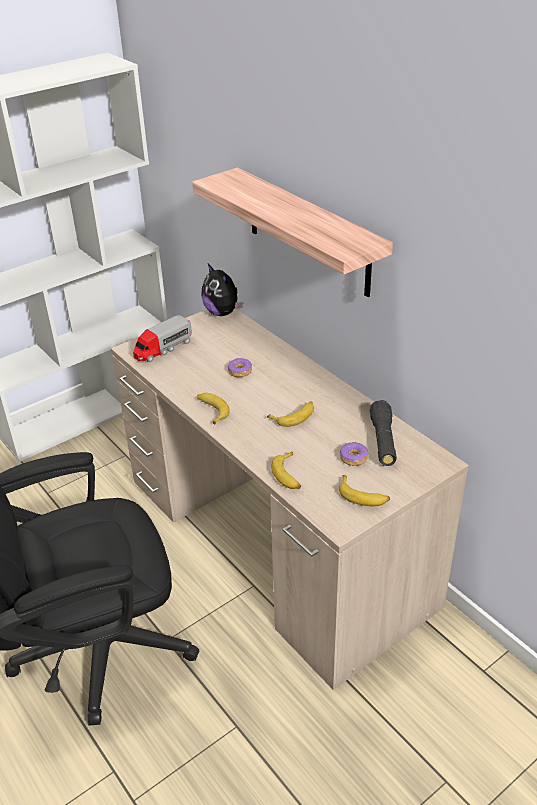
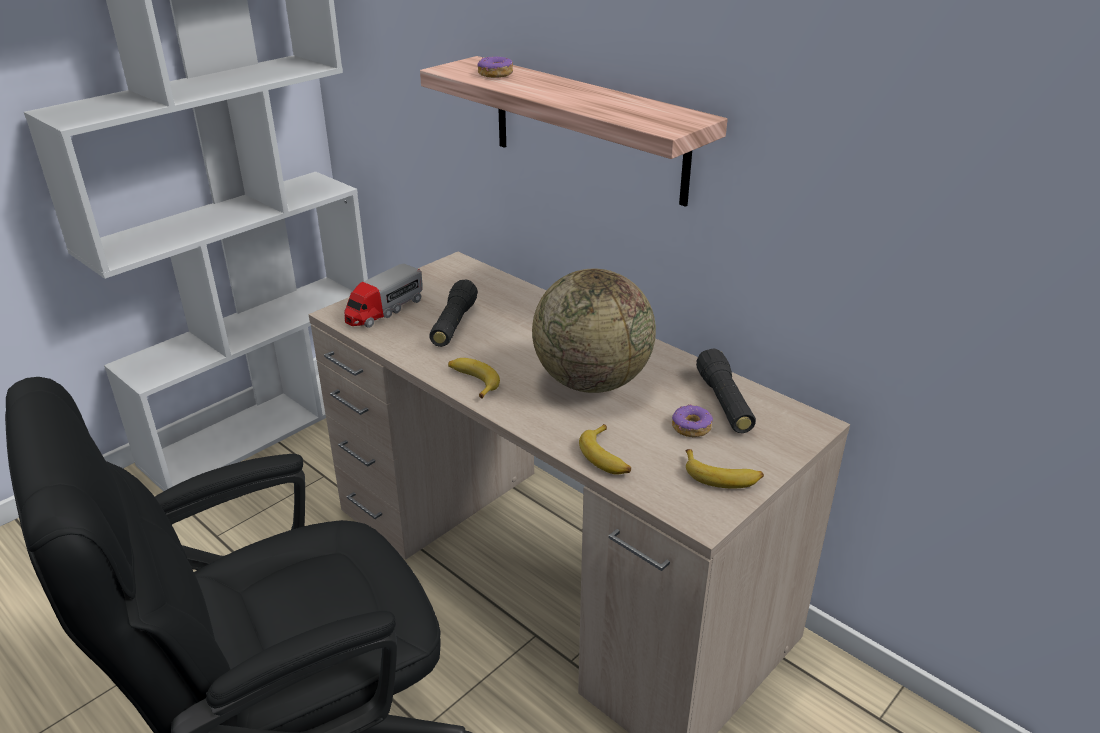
camera: 10 degrees left, 5 degrees down
(209, 364) = (453, 325): none -> black flashlight
(223, 312) = (458, 264): plush toy -> none
(239, 371) = (499, 331): donut -> donut (495, 74)
(294, 417) = (592, 381): banana -> globe

